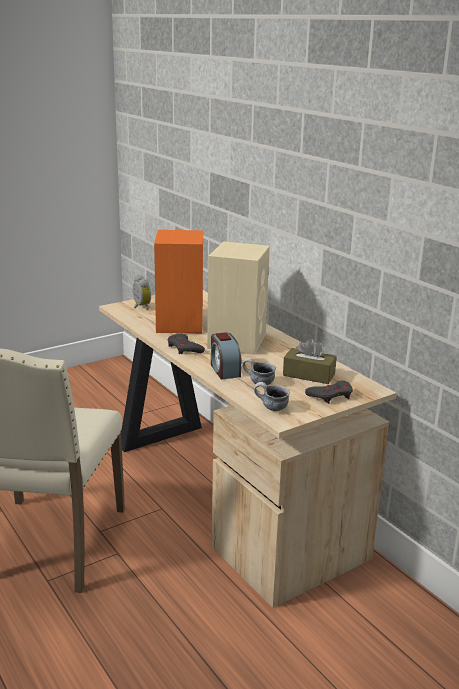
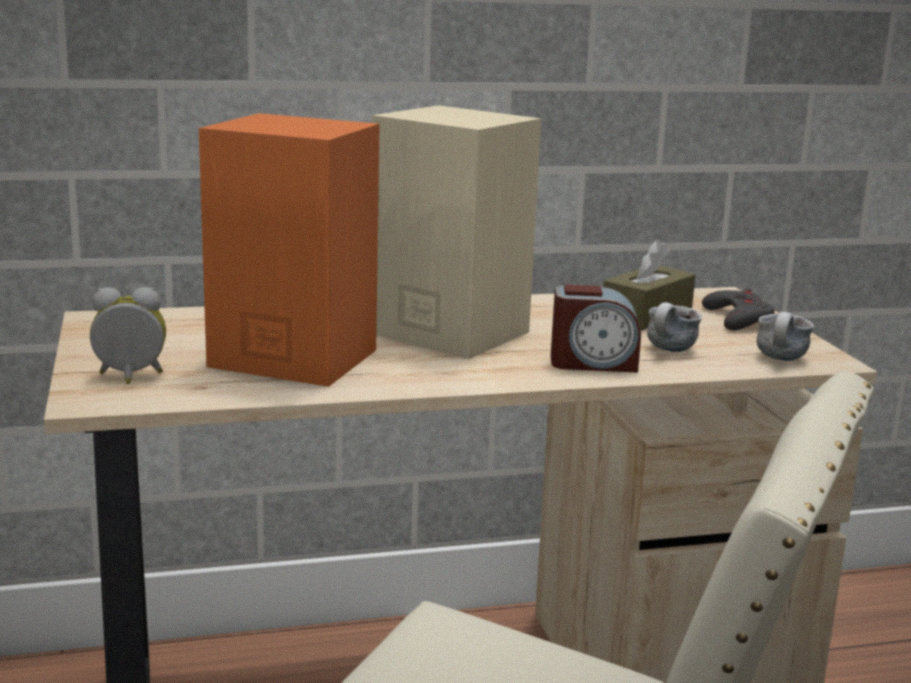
camera: 70 degrees left, 5 degrees down
(184, 348) = (451, 375): grey game controller -> none

